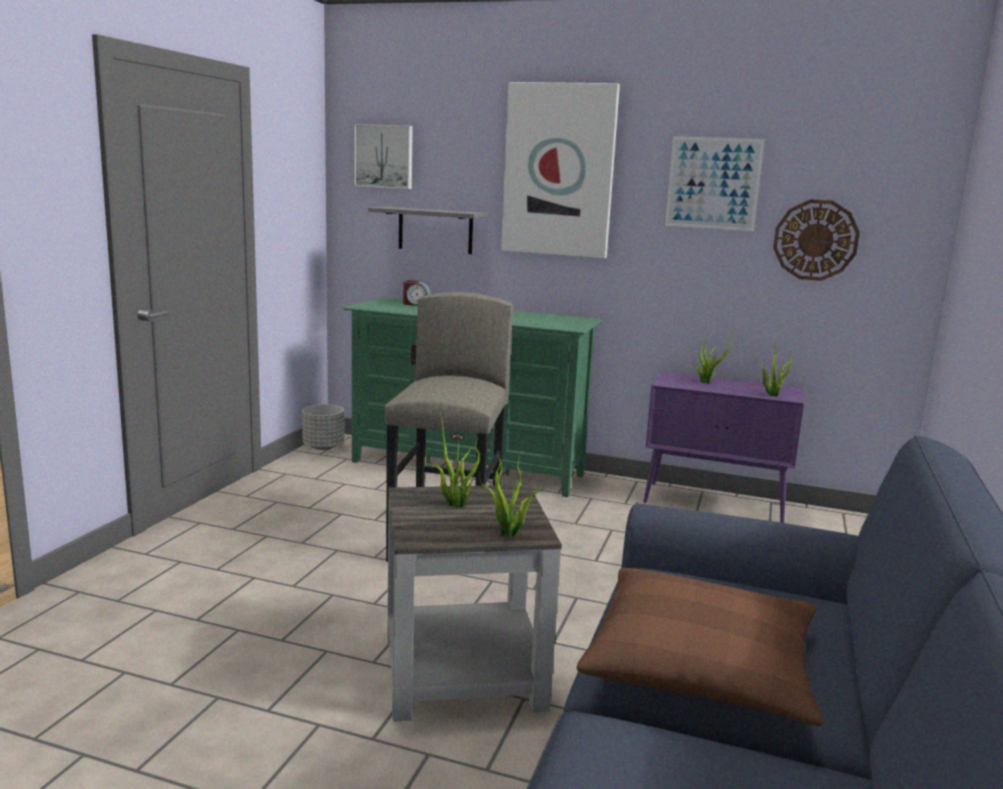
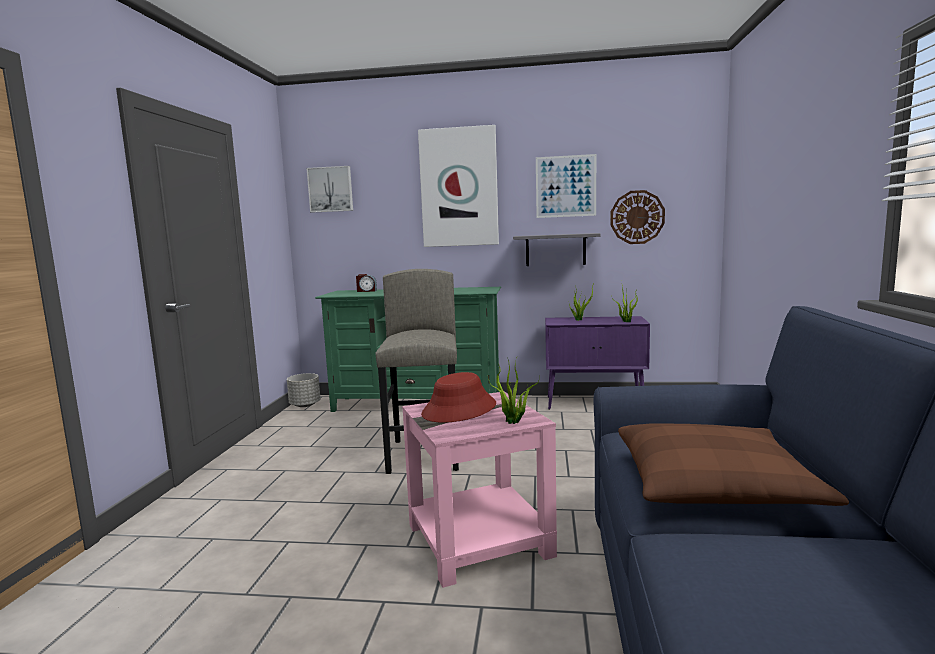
camera: 10 degrees left, 5 degrees down
(435, 230) = (373, 238): grey shelf -> grey shelf (555, 250)
(454, 504) = (459, 410): potted plant -> red hat
(461, 672) = (478, 541): grey side table -> pink side table

